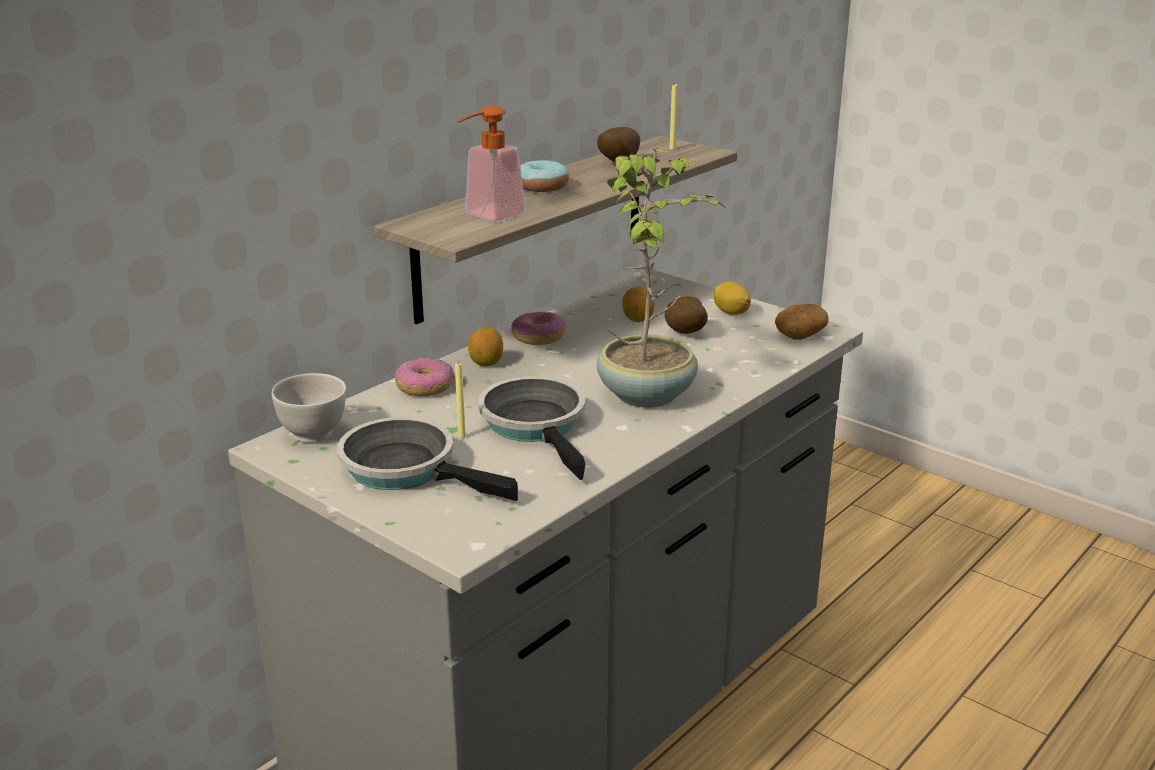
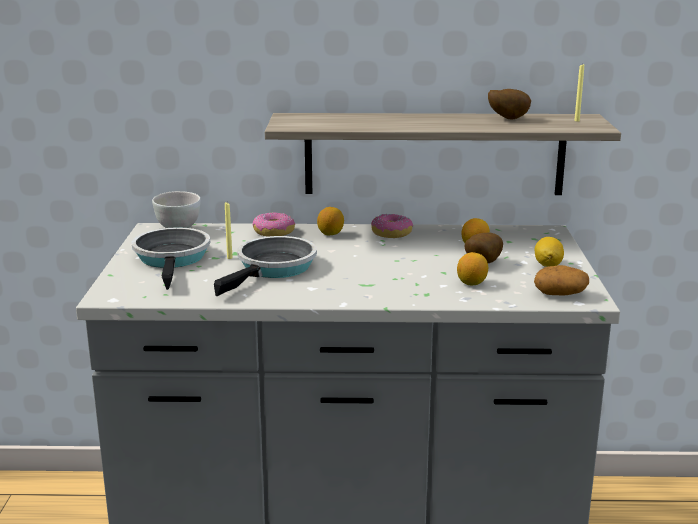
camera: 50 degrees right, 5 degrees down
(487, 216) = (335, 122): soap dispenser -> none
(542, 186) = (417, 118): donut -> none
(648, 394) = (370, 281): potted plant -> none
(724, 356) = (471, 283): none -> lemon

